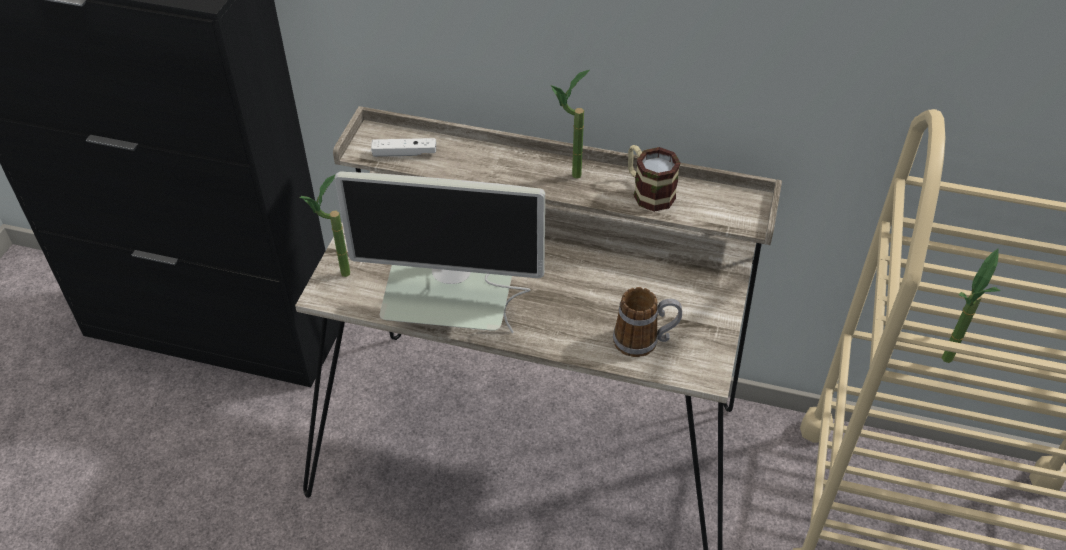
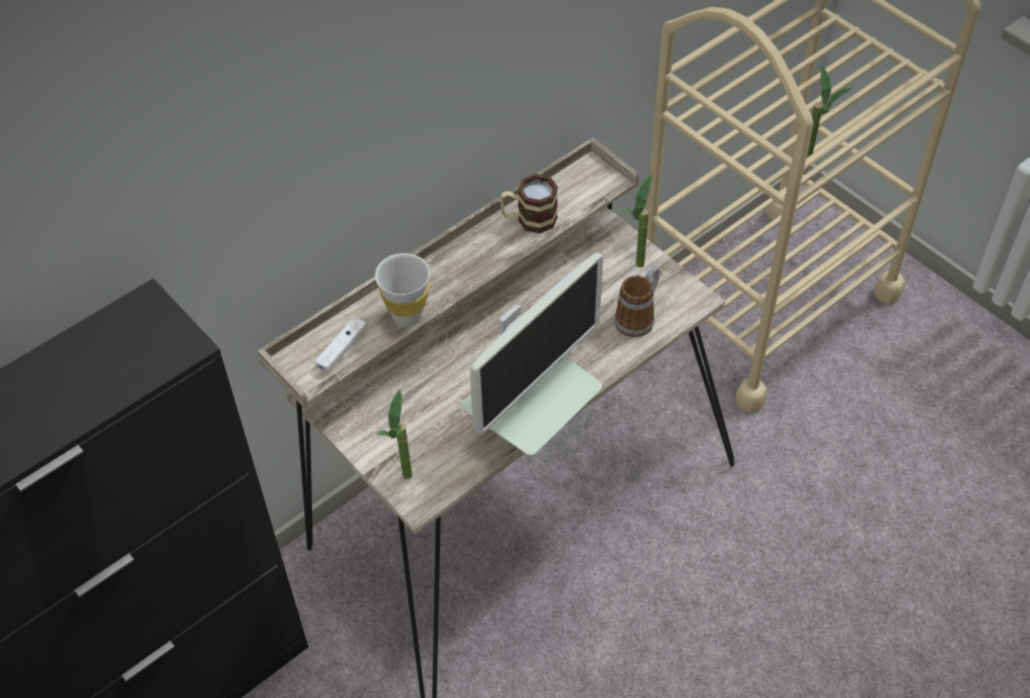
camera: 55 degrees left, 5 degrees up
(471, 171) = (407, 316): none -> white cup
(567, 177) = (469, 258): potted plant -> potted plant (637, 271)

